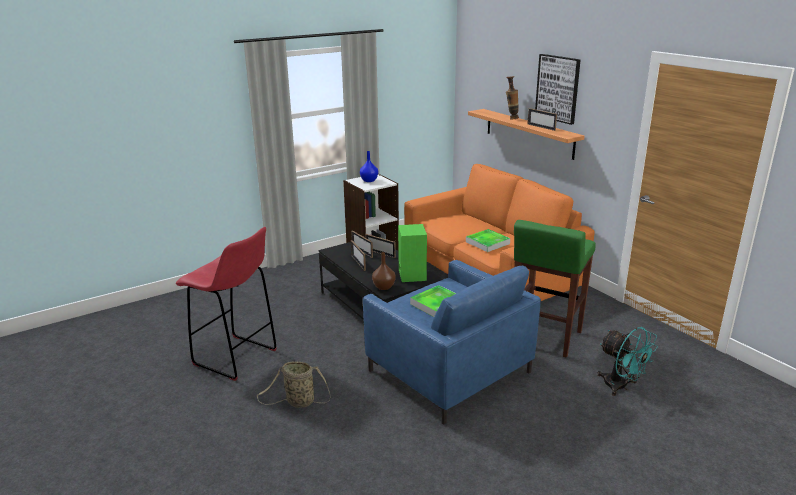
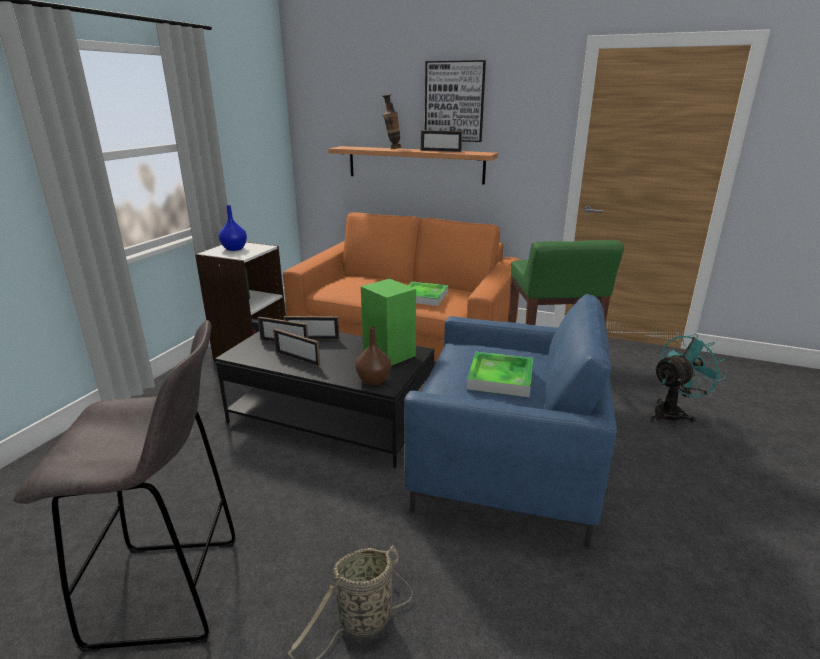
camera: 35 degrees left, 0 degrees up
(237, 358) = (172, 591): red stool -> grey stool
(621, 387) = (673, 412): turquoise fan -> turquoise fan turned 45 degrees counterclockwise

